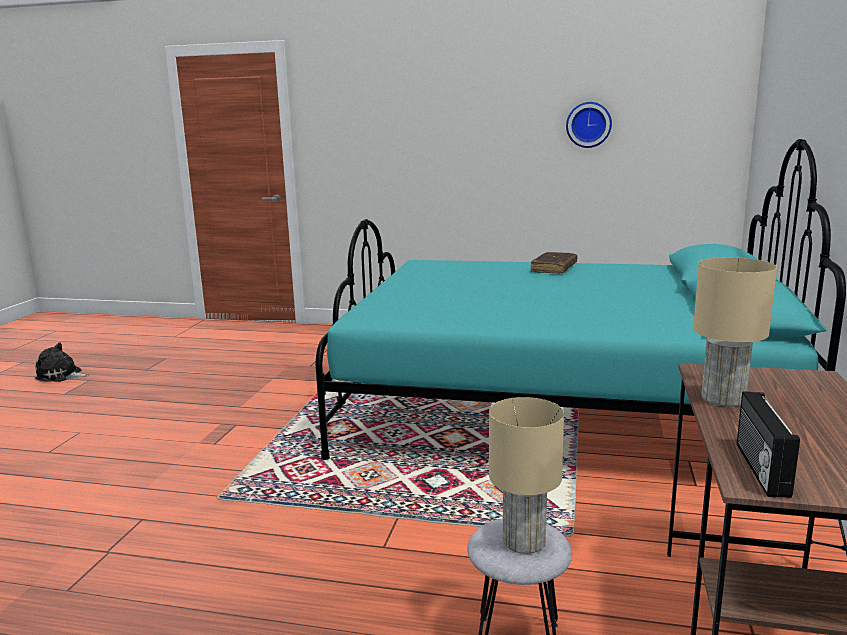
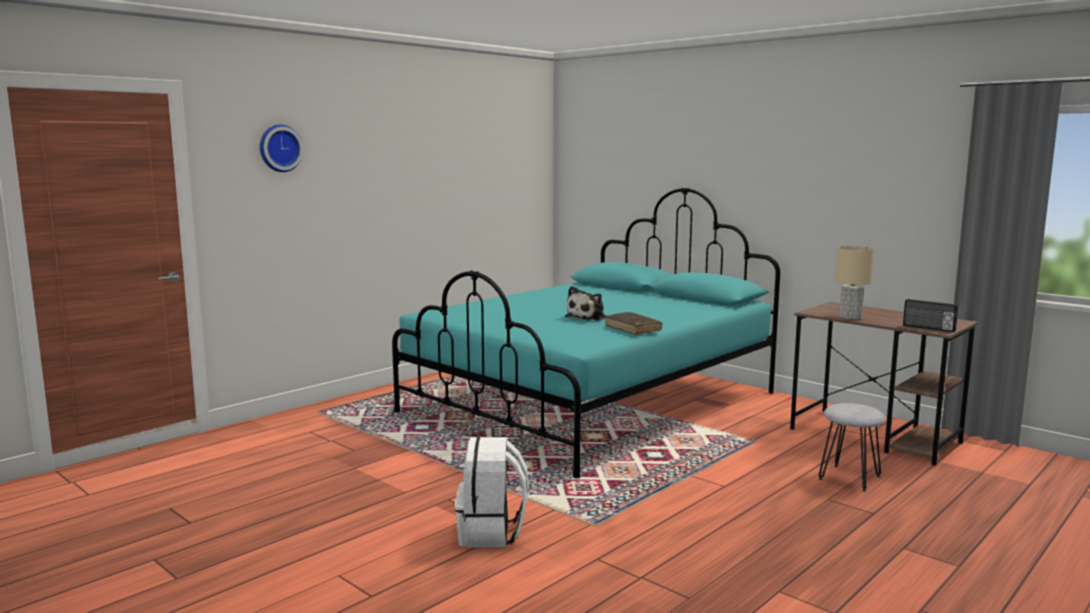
camera: 60 degrees left, 5 degrees down
(61, 376) = (92, 577): plush toy -> plush toy (588, 317)
(176, 459) = (491, 533): none -> white backpack
(523, 542) = (858, 409): beige table lamp -> none
(554, 269) = (530, 298): brown book -> brown book (633, 329)
(588, 124) = (464, 179): wall clock -> wall clock (279, 148)

